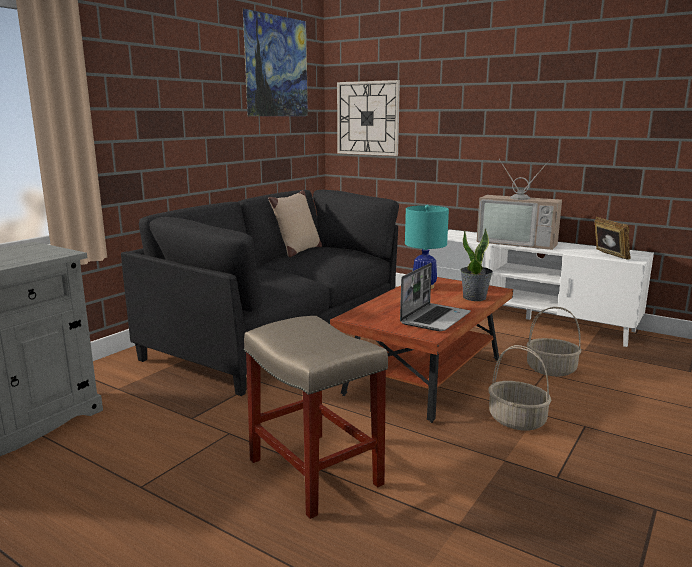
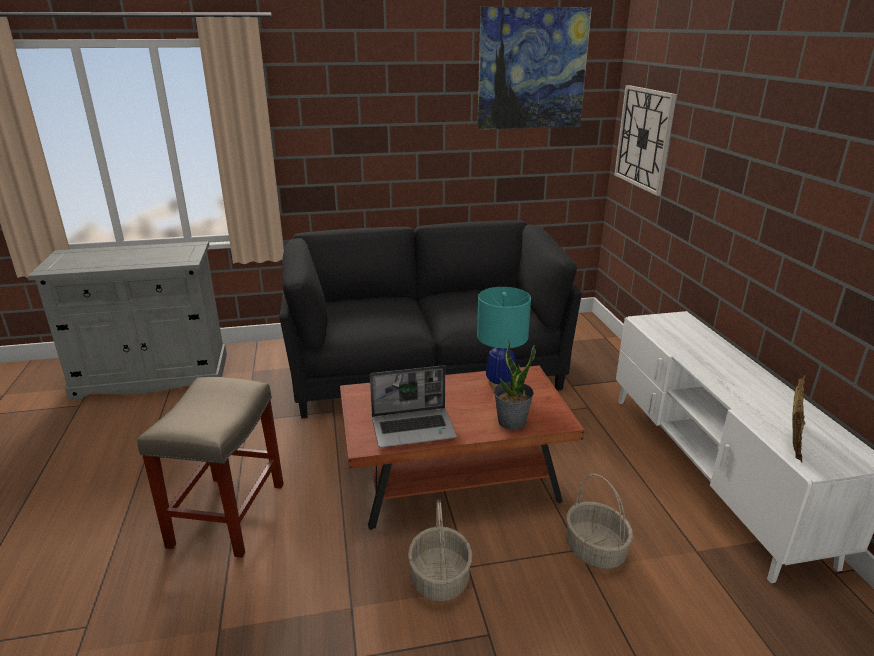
camera: 45 degrees right, 10 degrees up
(297, 251) = (476, 290): beige pillow -> none
(518, 242) = (718, 365): television -> none

